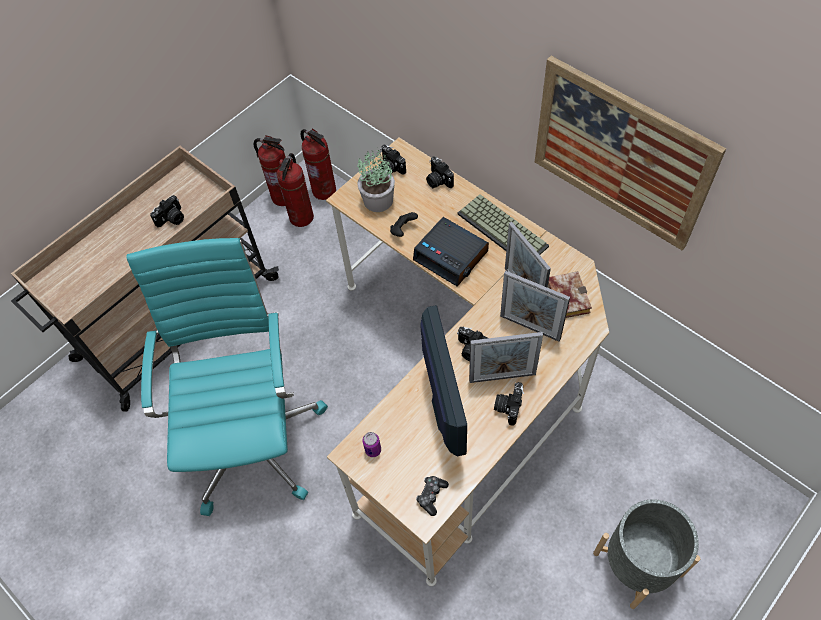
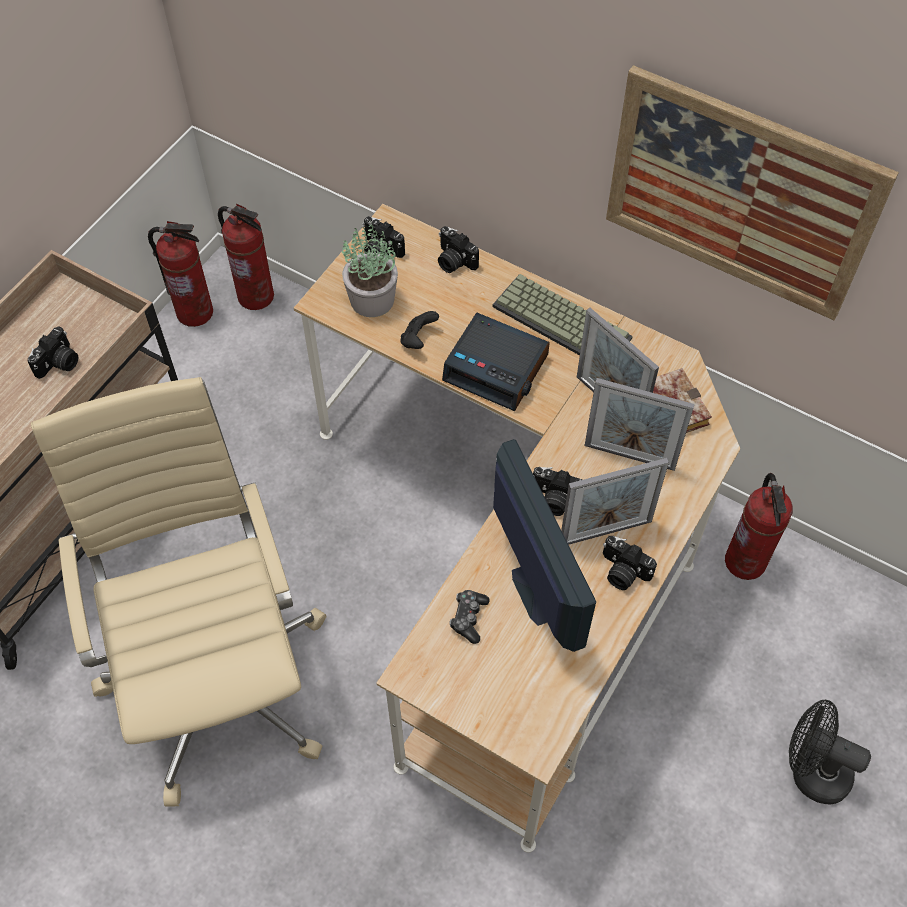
camera: 15 degrees left, 0 degrees up
(252, 436) = (219, 677): turquoise office chair -> beige office chair
(302, 217) = (230, 340): fire extinguisher -> fire extinguisher (746, 561)
(373, 450) = (442, 663): can -> none
(431, 496) = (541, 715): game controller -> game controller (468, 618)
(508, 406) = (622, 572): camera -> camera turned 60 degrees counterclockwise
(638, 563) = (811, 770): grey planter -> black fan

